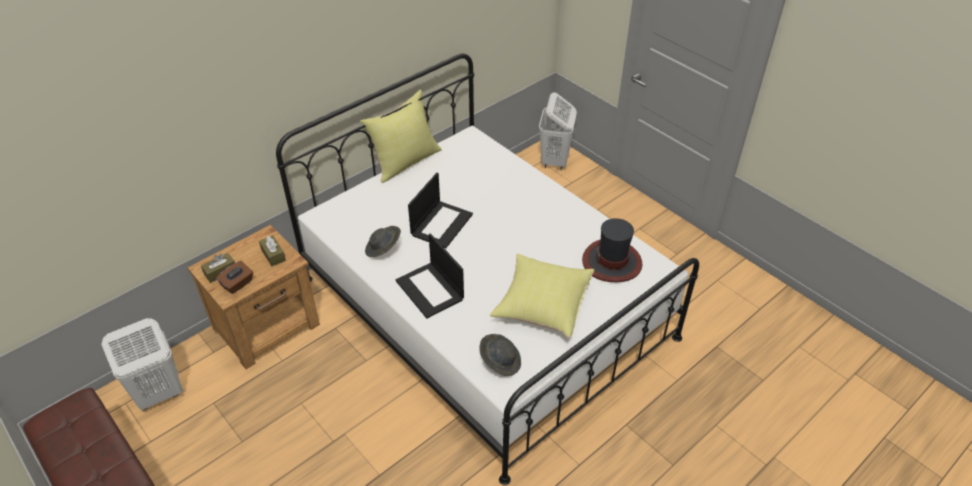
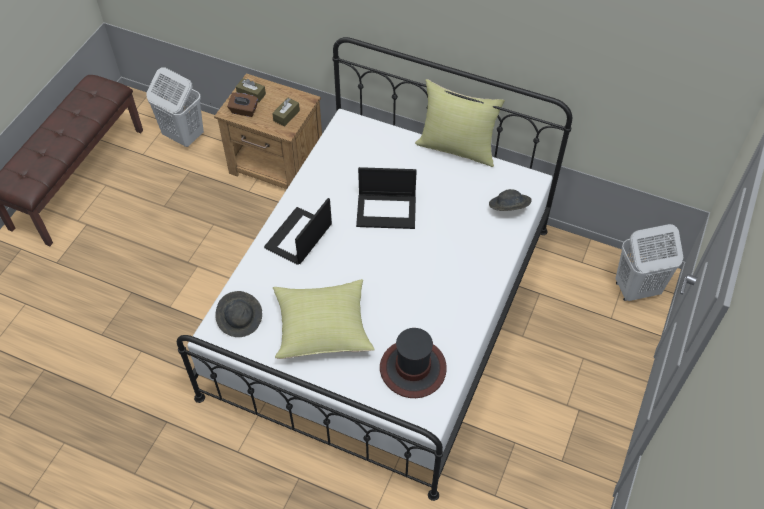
camera: 65 degrees right, 10 degrees up
(383, 249) = (331, 183): grey hat -> grey hat (508, 208)

